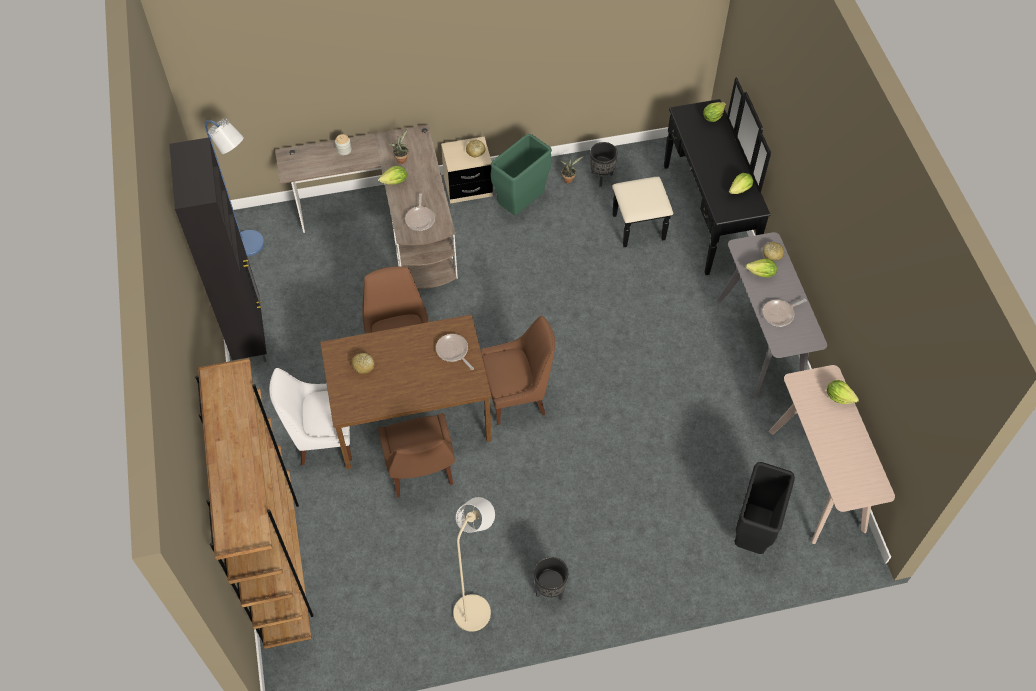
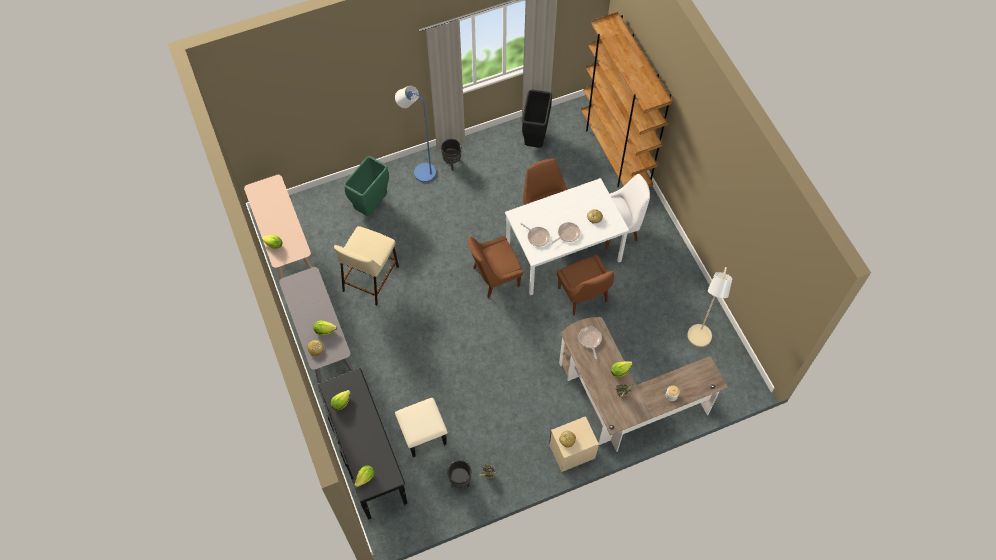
camera: 170 degrees right, 5 degrees up
(249, 335) = (696, 292): black cabinet -> none
(253, 246) = (725, 365): blue floor lamp -> blue floor lamp (421, 171)
(412, 415) = (563, 253): brown dining table -> white dining table
(476, 606) = (493, 148): beige floor lamp -> beige floor lamp (698, 340)
(521, 206) = (523, 440): green trash can -> green trash can (371, 205)
(693, 422) = (371, 278): none -> beige stool
(751, 533) = (331, 212): black trash can -> black trash can (536, 139)
(779, 314) = (312, 299): frying pan -> frying pan (567, 234)

